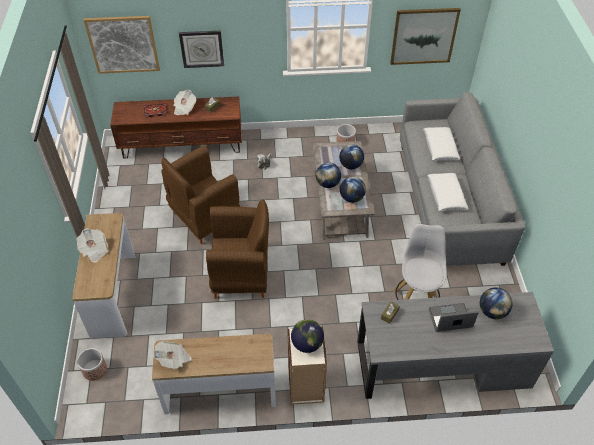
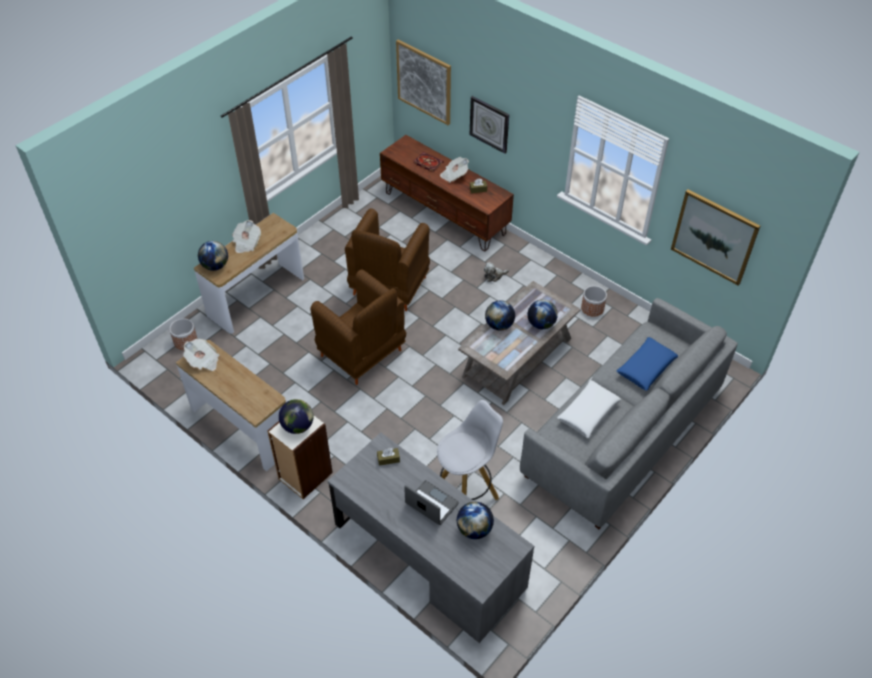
camera: 45 degrees right, 0 degrees up
(204, 218) = (389, 287): brown armchair -> brown armchair turned 75 degrees counterclockwise
(351, 198) = (503, 352): globe -> globe (215, 266)
(440, 148) = (646, 368): white pillow -> blue pillow

